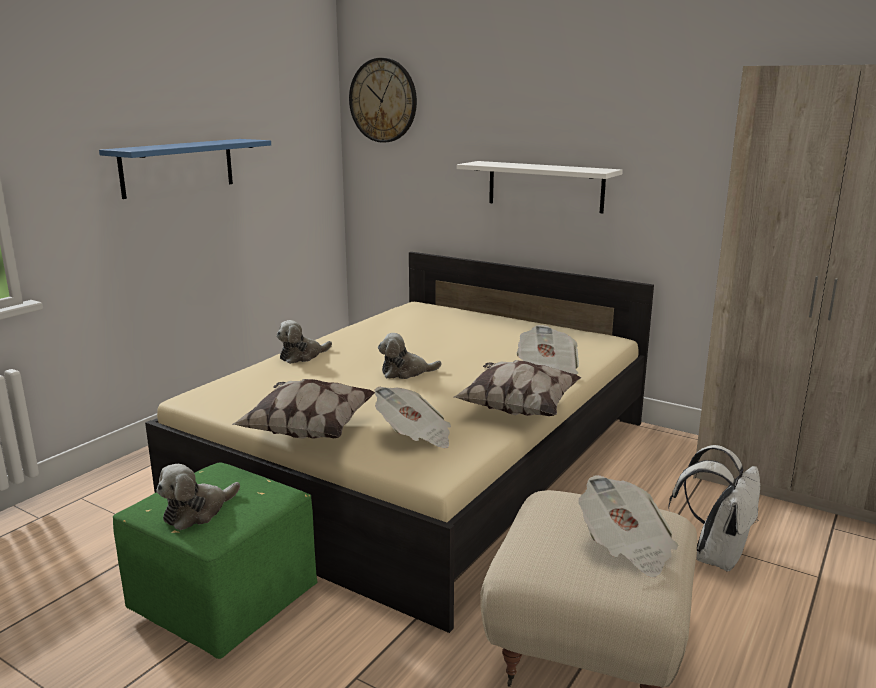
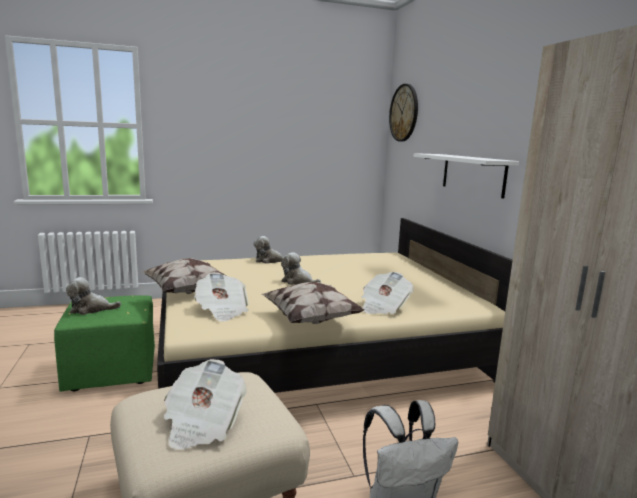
camera: 40 degrees right, 5 degrees down
(178, 167) = (251, 142): blue shelf -> none

